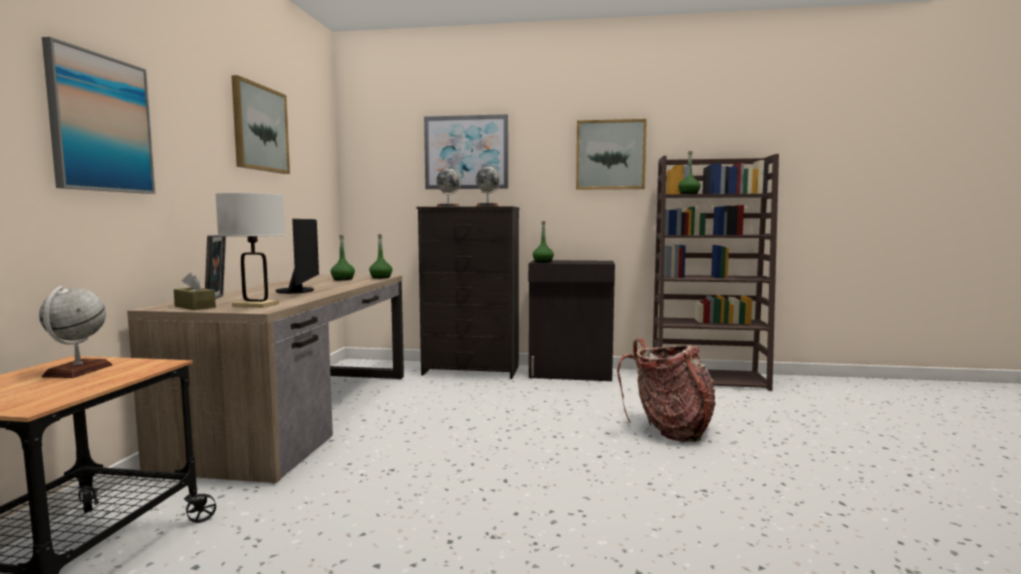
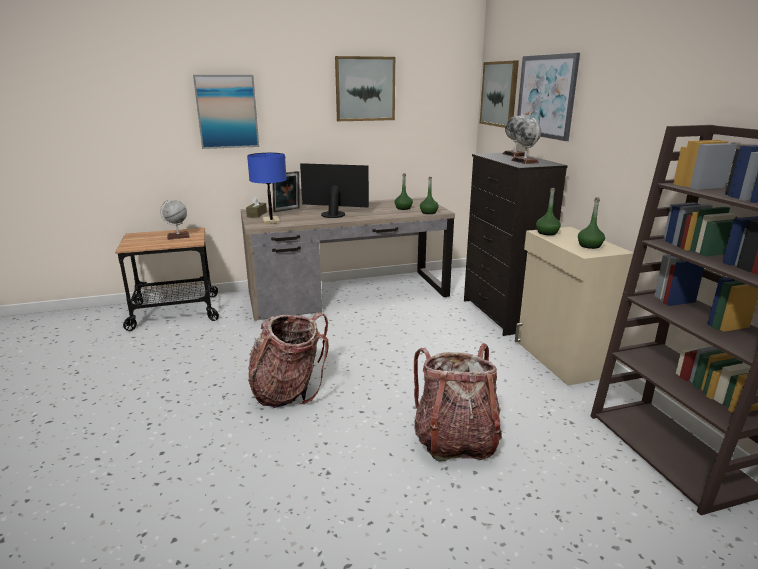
camera: 65 degrees right, 15 degrees up
(255, 305) = (271, 221): white table lamp -> blue table lamp
(299, 291) = (333, 214): monitor -> monitor turned 135 degrees counterclockwise
(522, 487) = (288, 391): none -> backpack
(571, 374) = (560, 359): black cabinet -> beige cabinet
(610, 155) = (663, 110): picture -> picture (499, 94)
(688, 194) = (701, 188): green bottle -> green bottle (589, 246)

